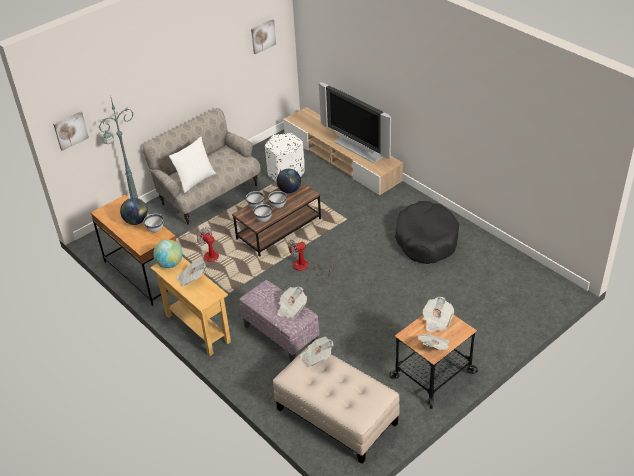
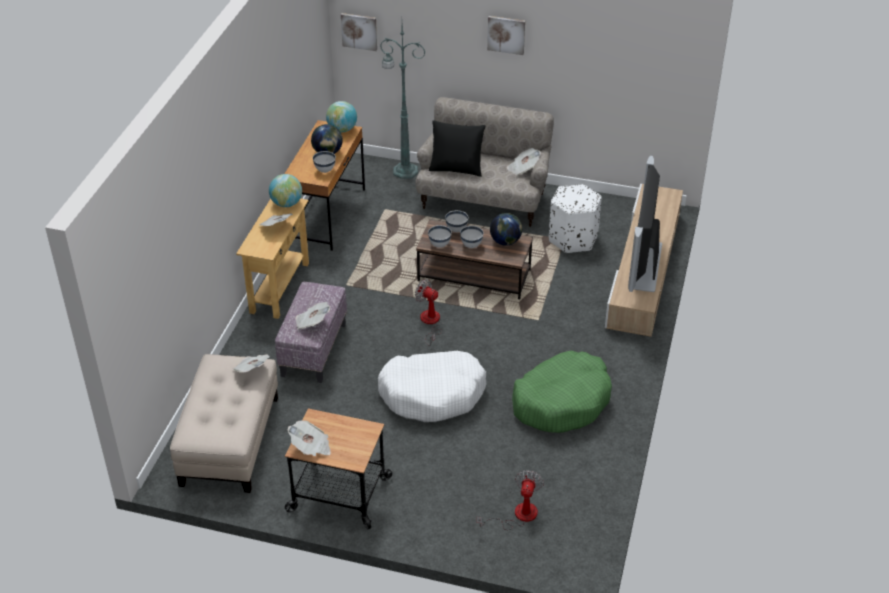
camera: 55 degrees right, 0 degrees up
(117, 204) = (342, 129): none -> globe
(195, 180) = (456, 168): white pillow -> black pillow
(210, 261) = (382, 250): fan -> fan (518, 515)
(263, 36) = (647, 65): picture -> picture (506, 34)
(374, 293) = (432, 394): none -> white dog bed
(426, 240) = (561, 401): black dog bed -> green dog bed
(436, 321) = (354, 433): newspaper -> newspaper (523, 169)

